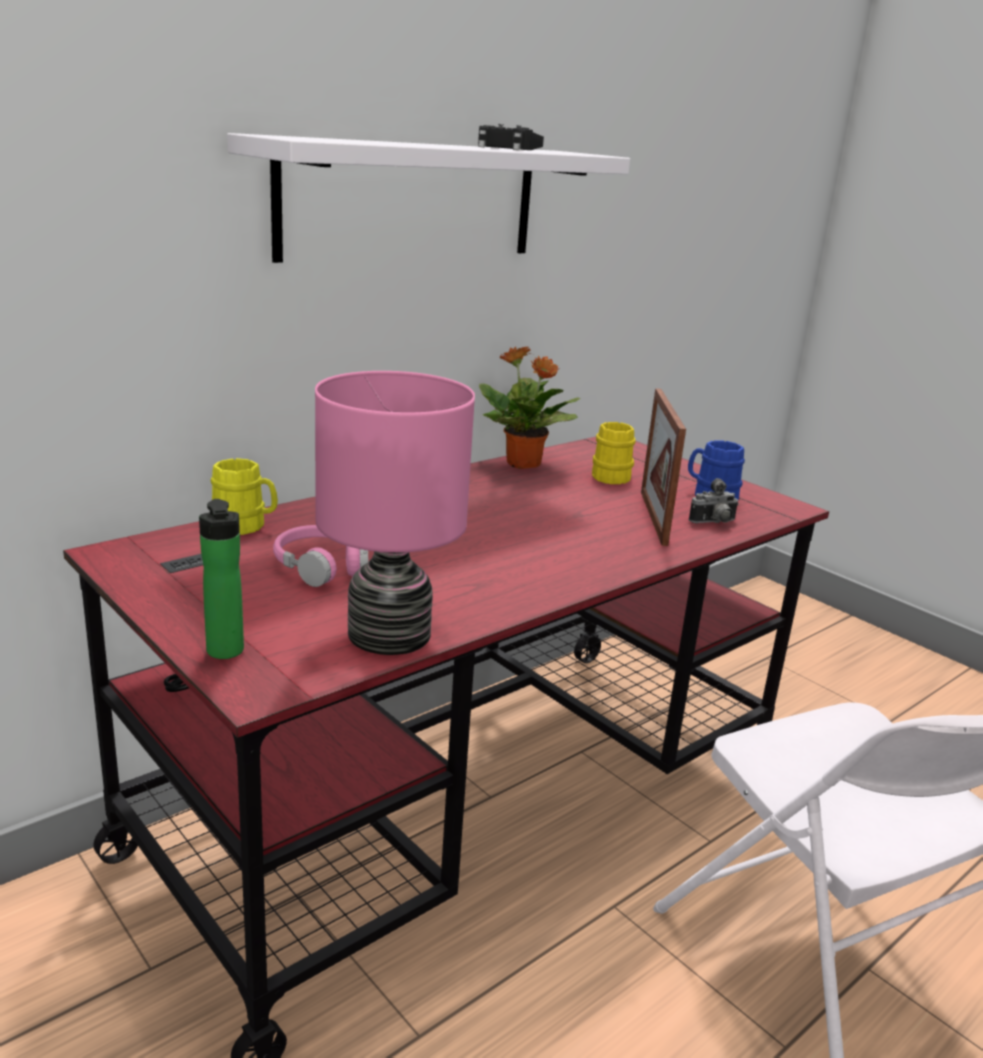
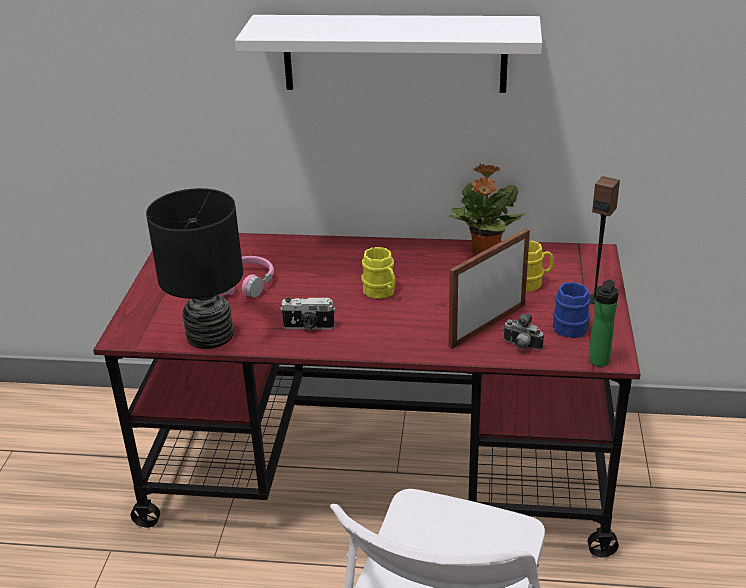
camera: 50 degrees right, 10 degrees up
(226, 653) = (138, 314): bottle -> bottle (598, 362)
(245, 526) = (253, 244): yellow mug -> yellow mug (381, 292)
(389, 635) = (210, 335): pink table lamp -> black table lamp
(492, 580) = (309, 327): none -> camera
(506, 148) = (442, 28): black game controller -> none
(686, 472) = (594, 299): none -> speaker

